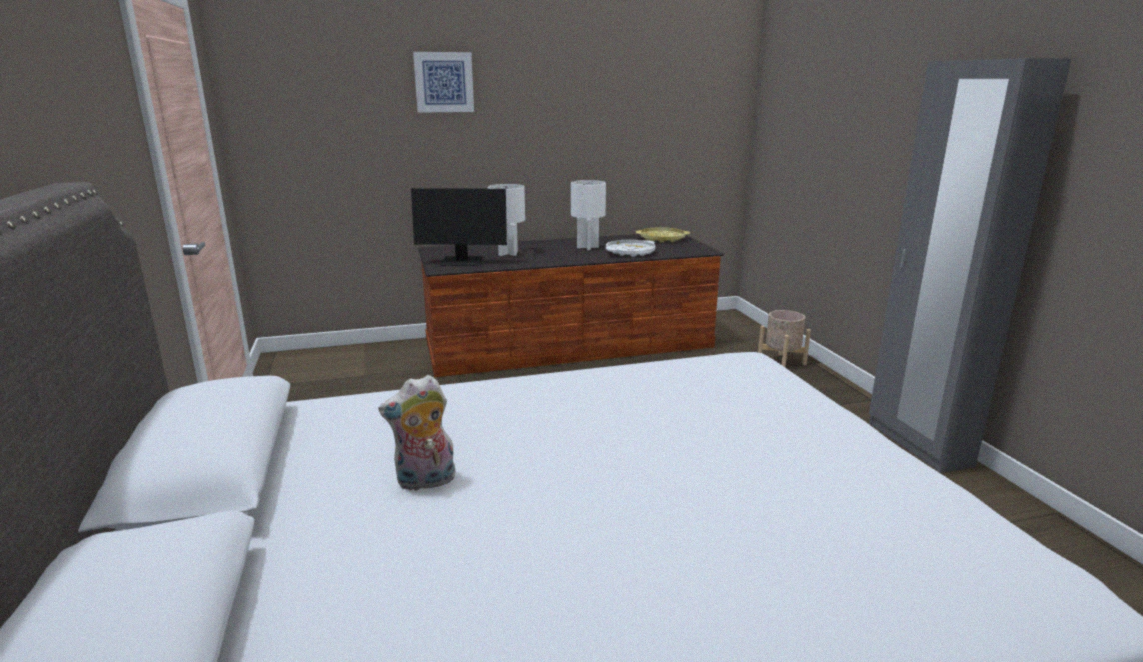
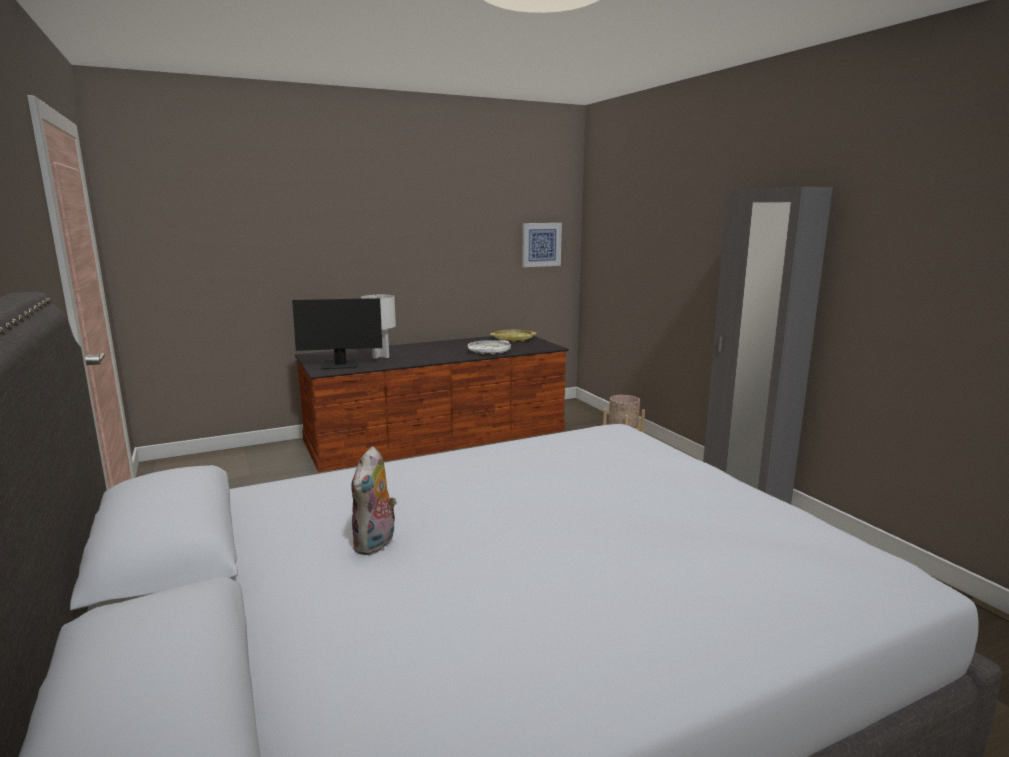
camera: 10 degrees left, 5 degrees down
(425, 482) = (376, 544): plush toy -> plush toy turned 45 degrees counterclockwise
(444, 82) = (316, 206): picture -> picture (541, 244)
(587, 247) = (450, 348): white table lamp -> none

